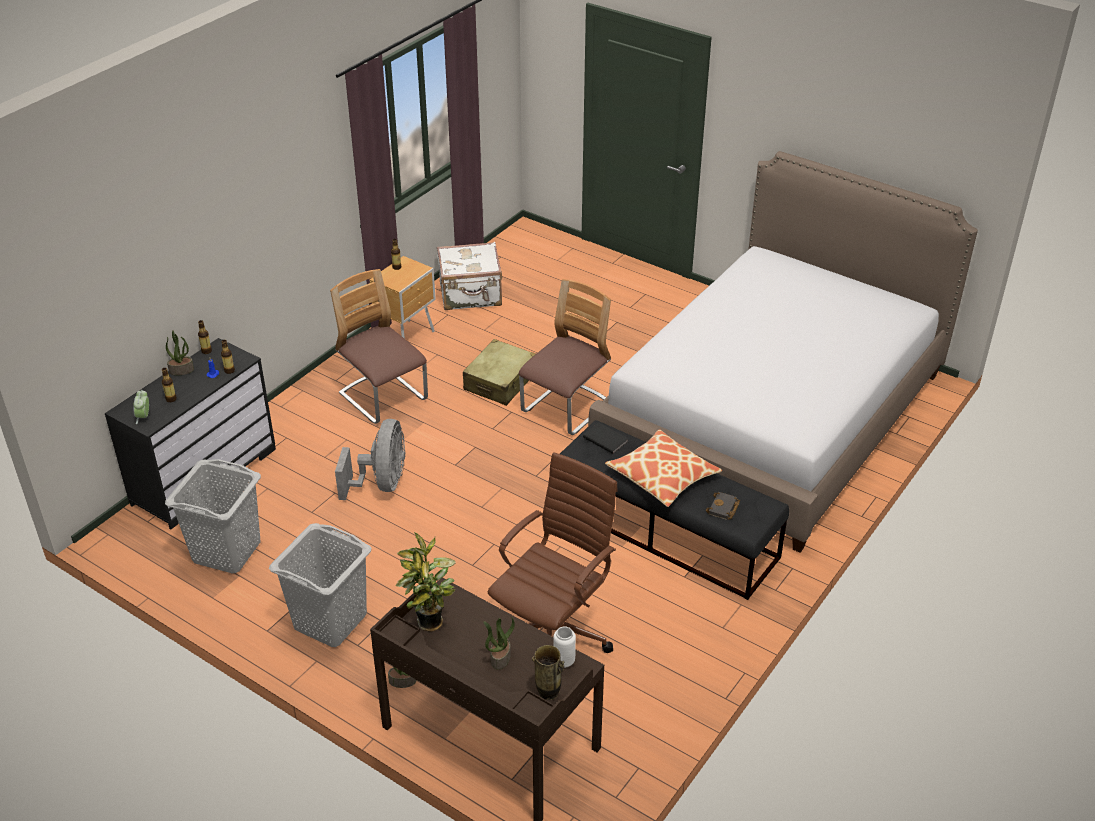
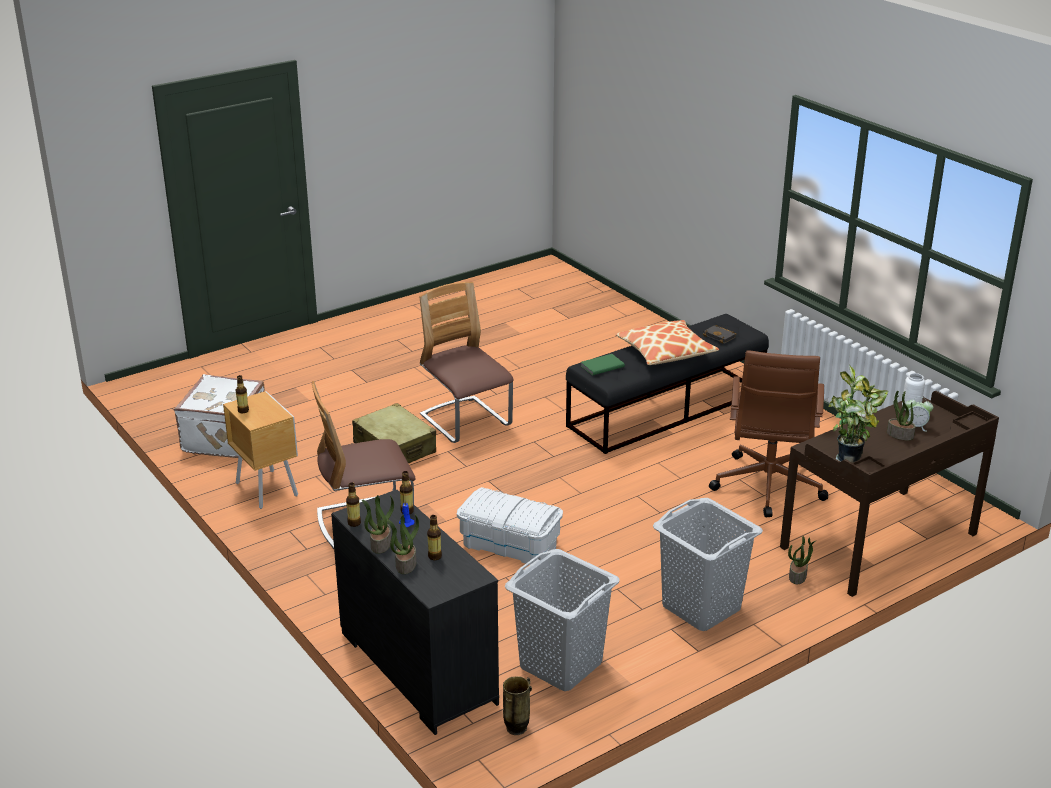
camera: 70 degrees left, 10 degrees down
(143, 417) = (457, 579): alarm clock -> alarm clock (915, 426)
(158, 388) = (405, 564): none -> potted plant
(382, 483) = (509, 545): grey fan -> white storage box
(548, 692) = (944, 421): vase -> vase (516, 728)
(553, 634) = (767, 487): brown office chair -> brown office chair turned 135 degrees counterclockwise
(605, 439) = (601, 366): black book -> green book
(772, 415) = (545, 332): bed -> none

